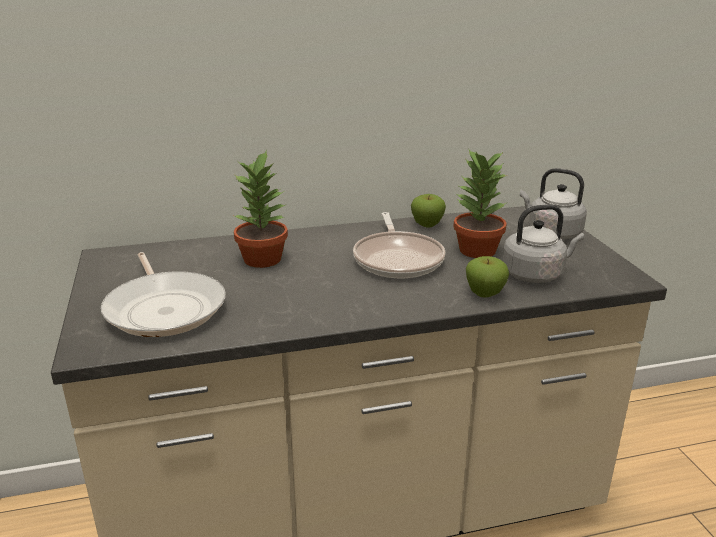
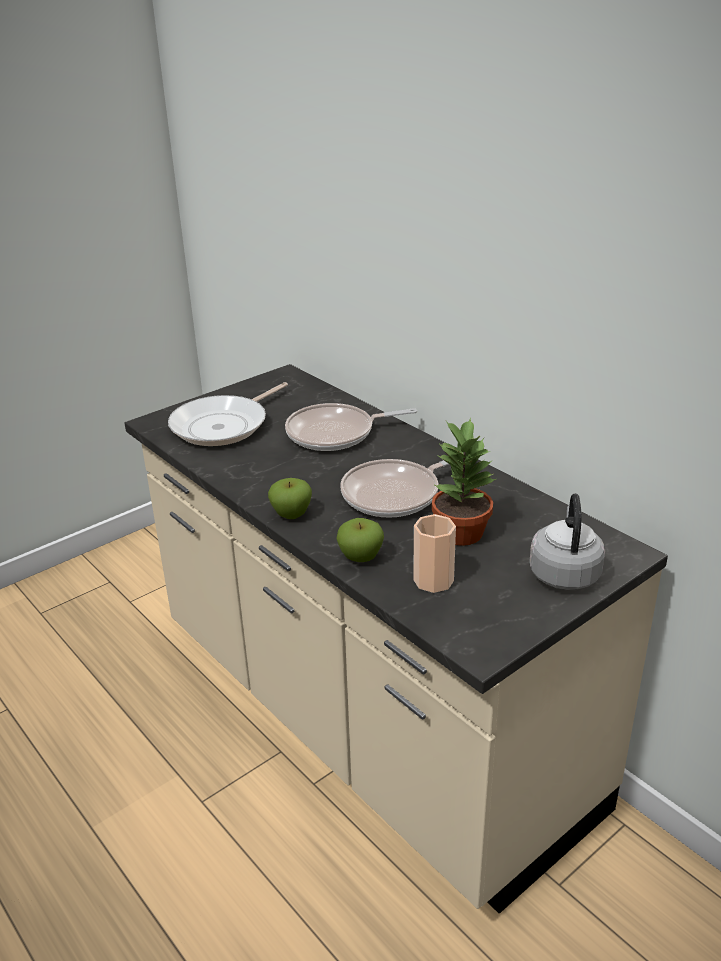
camera: 65 degrees right, 5 degrees up
(263, 259) = (335, 433): potted plant -> frying pan
(427, 225) = (497, 489): apple -> apple (291, 515)
(535, 274) = (433, 580): grey kettle -> cup

